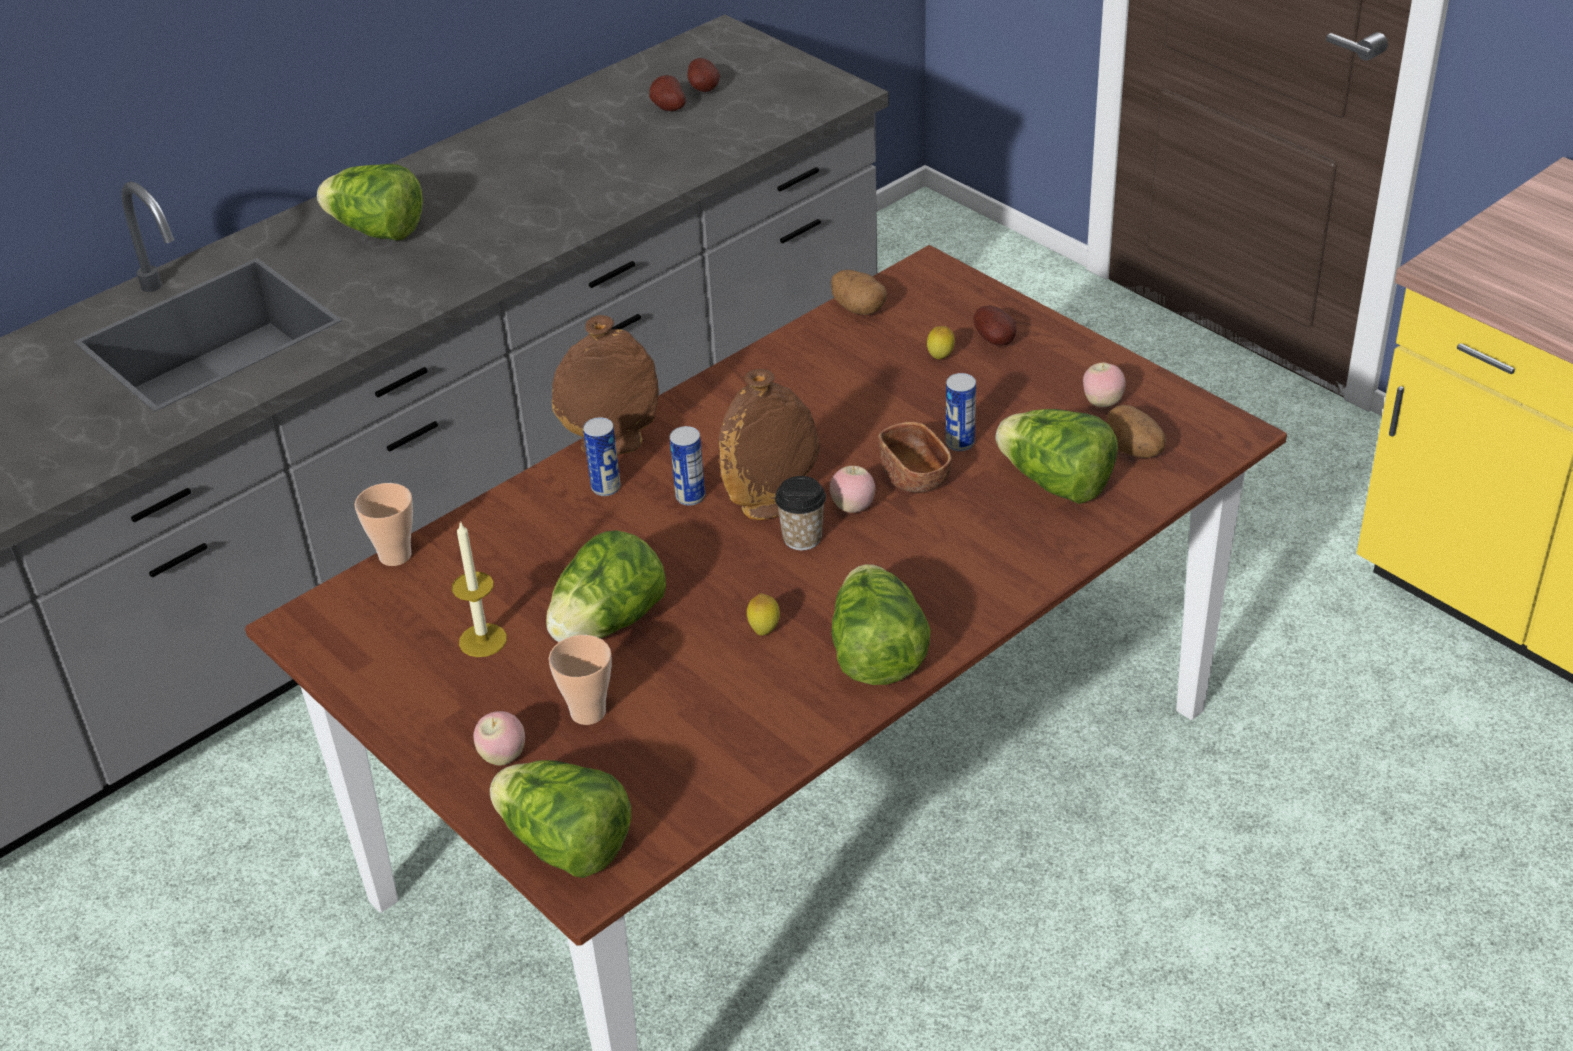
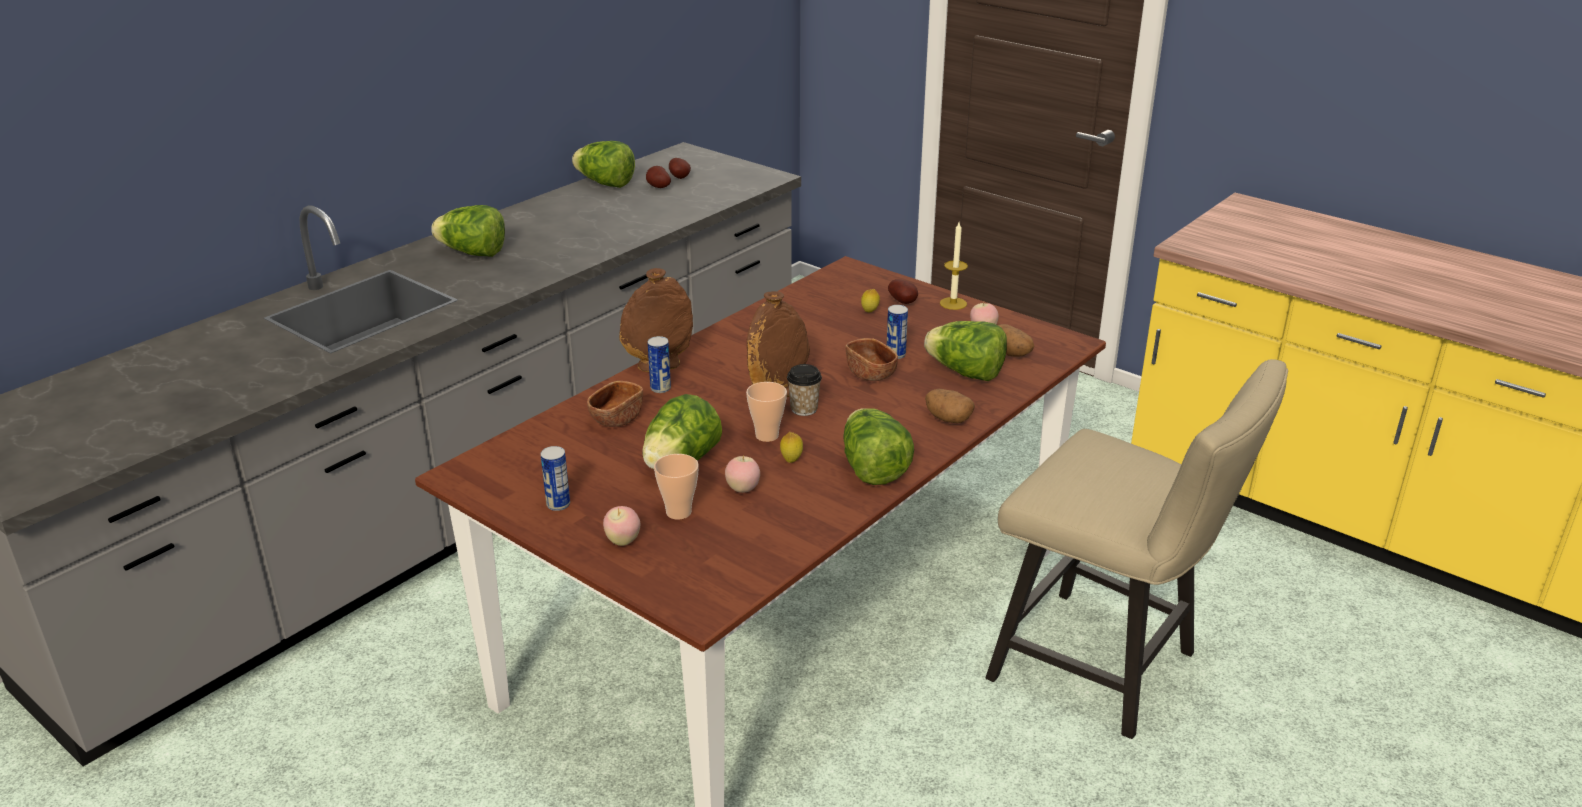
camera: 10 degrees left, 10 degrees down
(395, 555) = (518, 432): cup -> cup (767, 436)
(483, 640) = (593, 476): candle -> candle (953, 303)
(534, 539) = (616, 418): none -> brown bowl
(565, 846) = (681, 590): lettuce -> lettuce (605, 184)
(690, 497) = (720, 391): can -> can (558, 504)
(853, 508) = (834, 391): apple -> apple (743, 489)
(858, 308) = (808, 289): potato -> potato (948, 419)
(1244, 915) = (1107, 670): none -> beige chair

